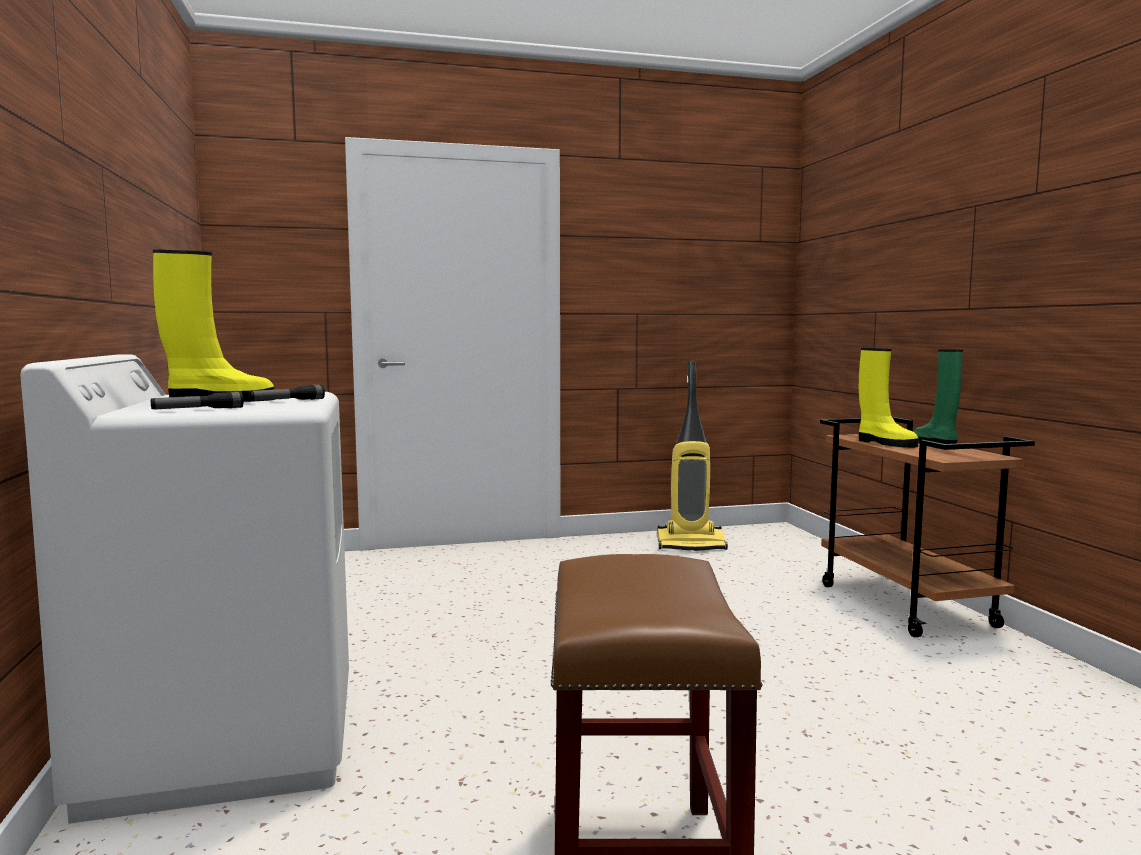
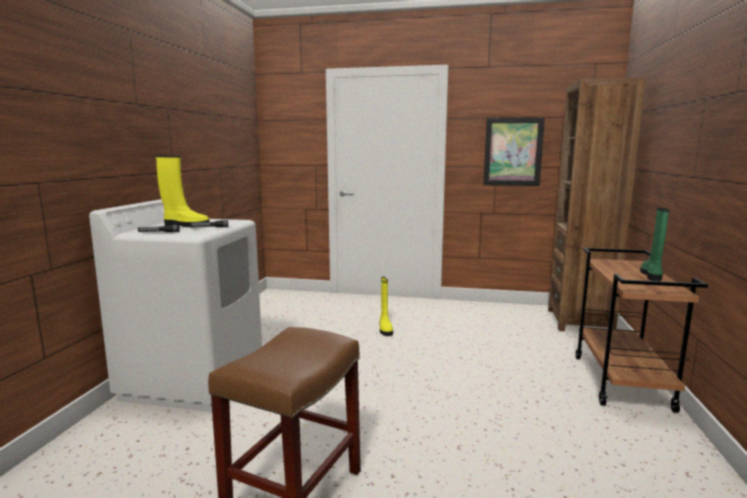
camera: 25 degrees right, 5 degrees up
(661, 291) = (513, 152): none -> picture
(691, 544) = (515, 315): vacuum cleaner -> none
(780, 540) = (579, 321): none -> brown bookcase
(884, 443) = (614, 270): yellow boot -> yellow boot (385, 329)

